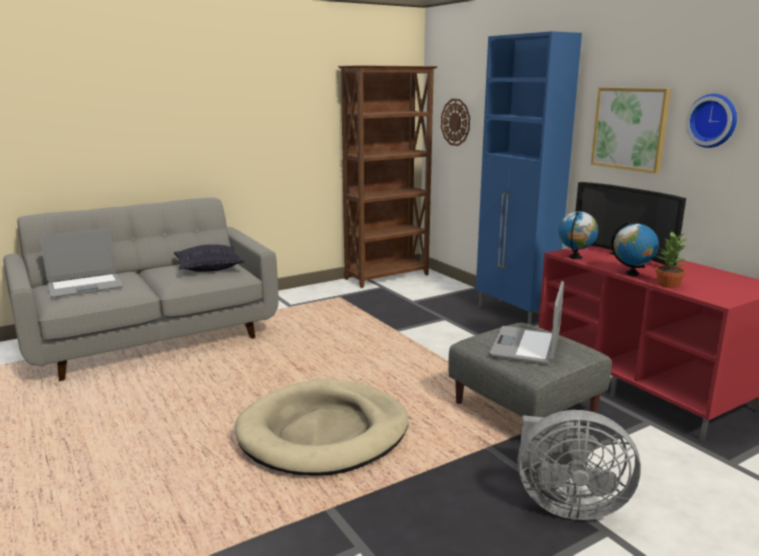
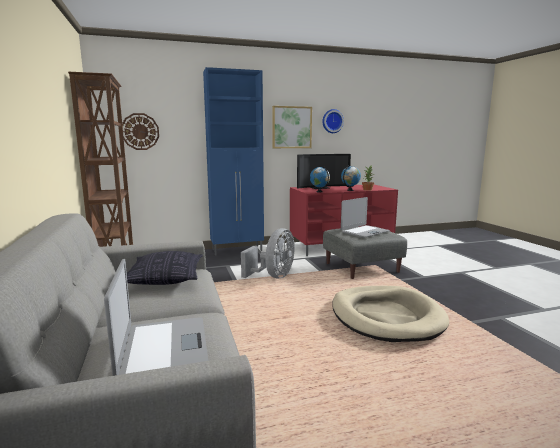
camera: 75 degrees left, 5 degrees down
(526, 346) = (364, 232): laptop -> laptop turned 75 degrees counterclockwise
(566, 504) = (445, 274): grey fan -> grey fan (273, 276)

